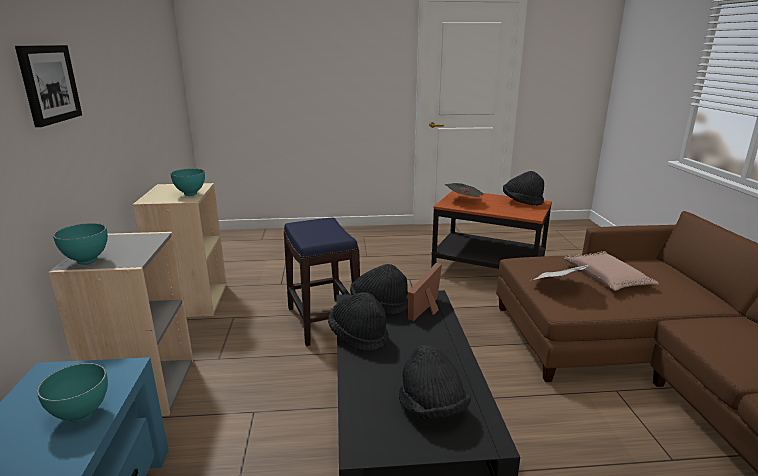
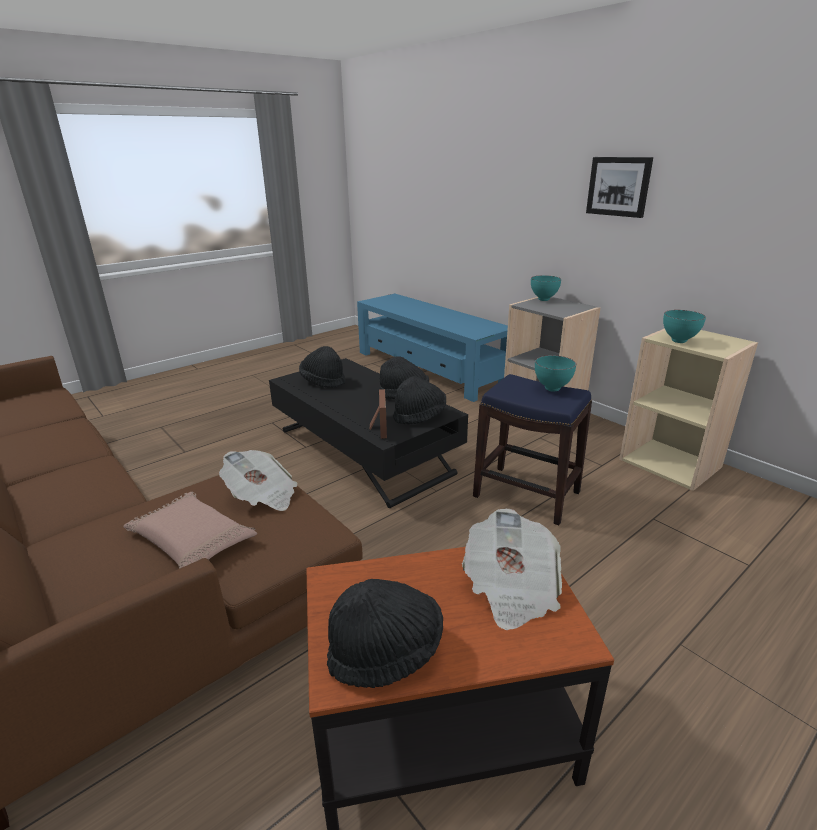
camera: 145 degrees right, 5 degrees up
(82, 415) = (454, 326): turquoise bowl -> turquoise bowl (553, 389)

